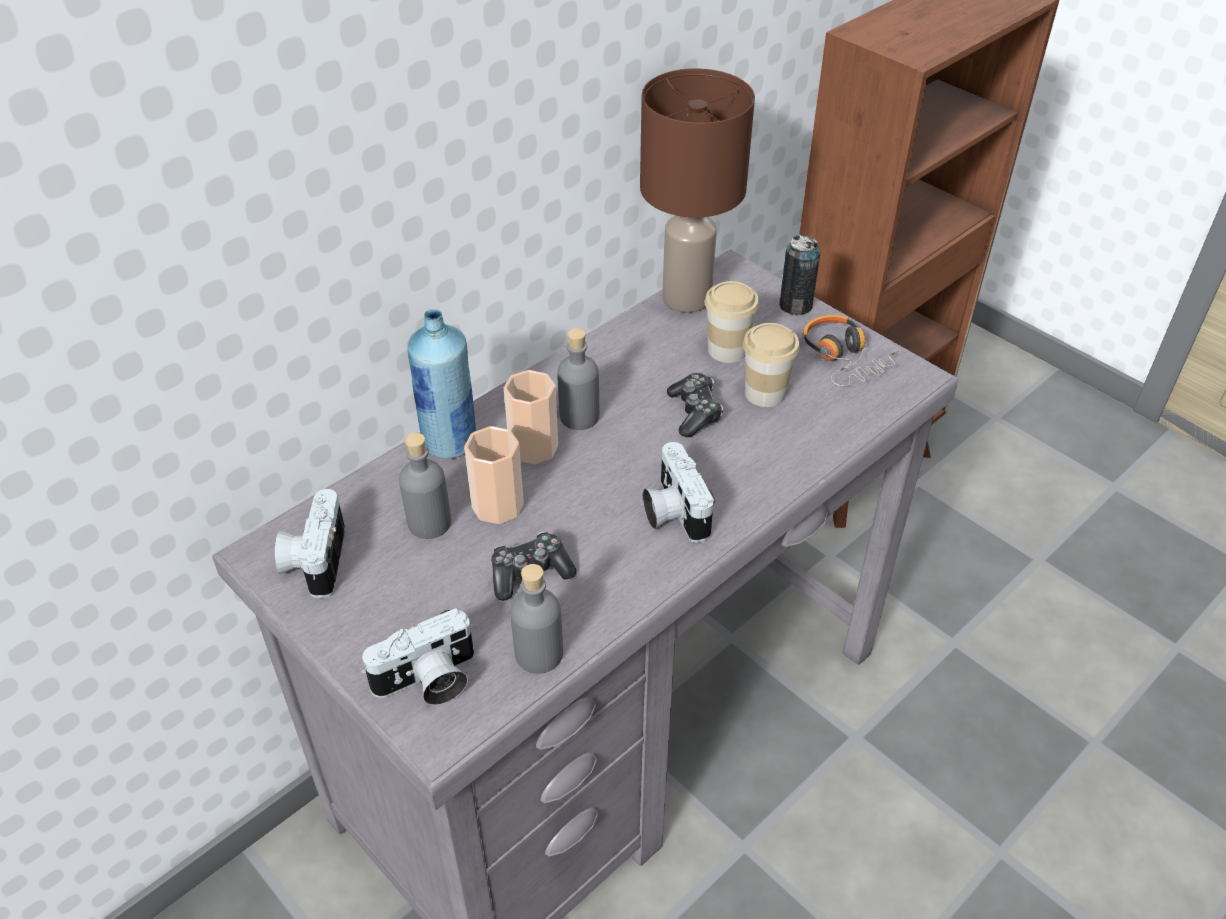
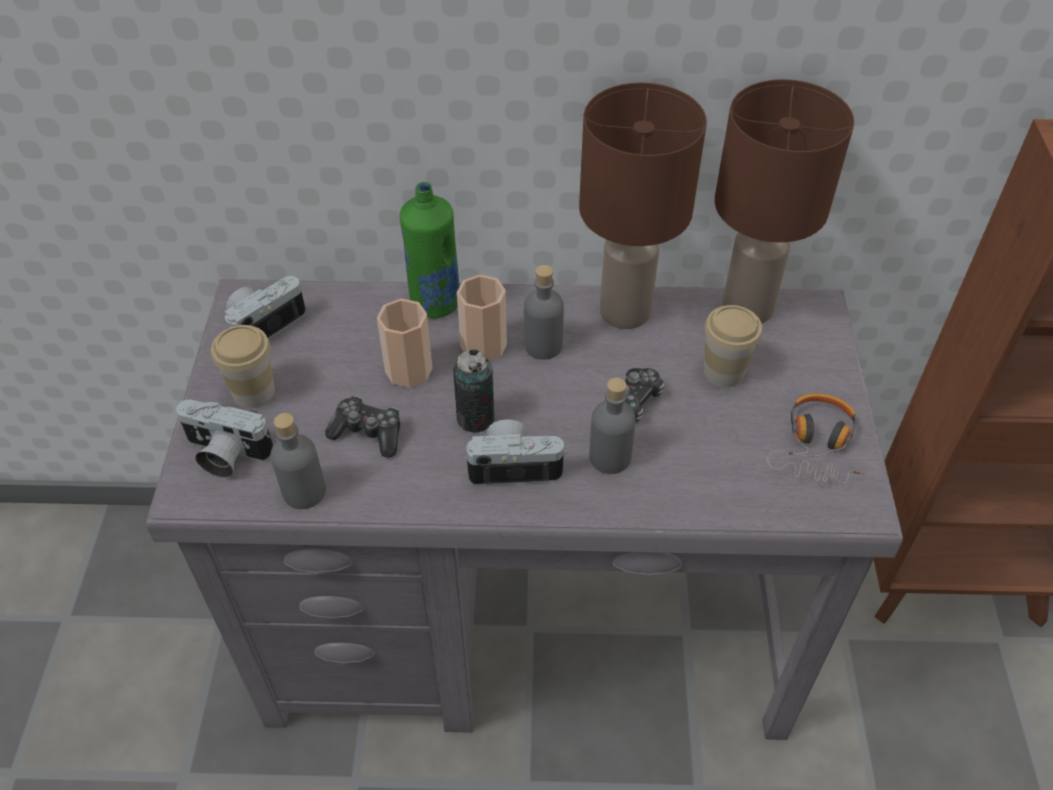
camera: 45 degrees right, 5 degrees up
(429, 523) = (354, 350): grey bottle -> grey bottle (609, 457)
(450, 443) = (435, 303): blue bottle -> green bottle
(604, 353) = (624, 310): none -> brown table lamp
(672, 511) = (515, 465): camera -> camera turned 60 degrees clockwise
(765, 393) = (707, 428): cup -> cup (253, 392)
(795, 305) = (834, 374): can -> can (475, 418)

